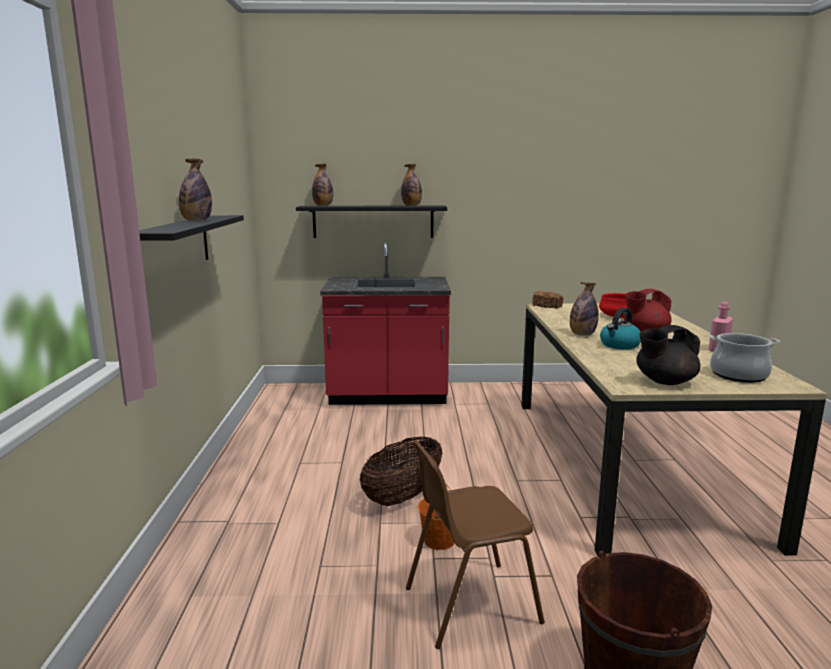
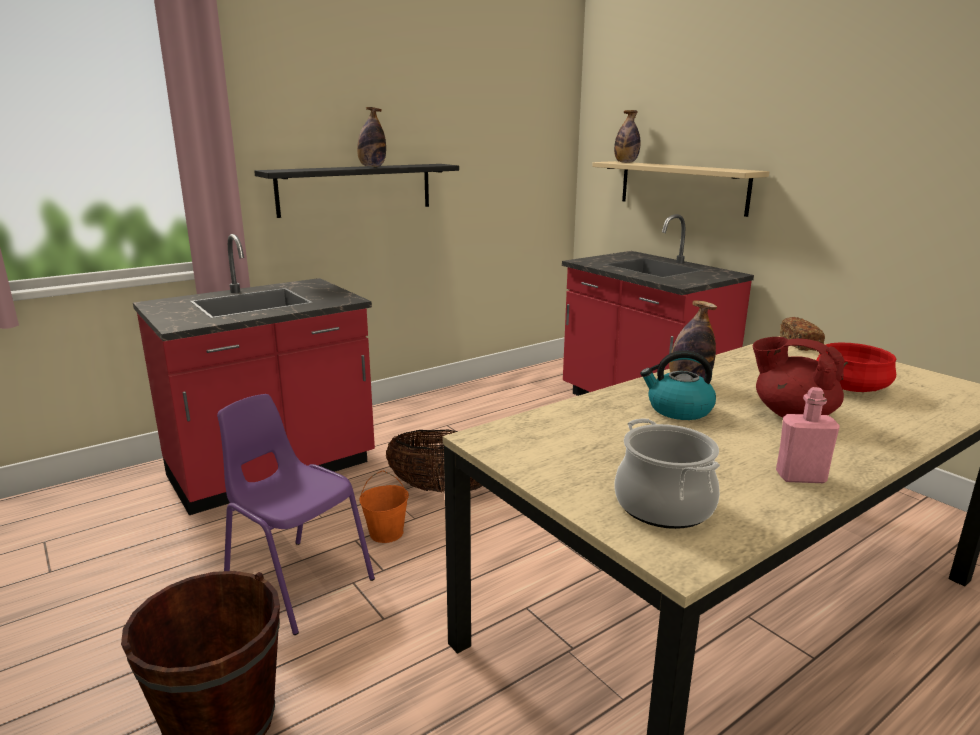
camera: 55 degrees right, 5 degrees up
(254, 572) = (272, 472): none -> red counter
(373, 221) = (682, 187): black shelf -> beige shelf
(411, 205) = (715, 168): bottle -> none
(469, 604) = (298, 582): brown chair -> purple chair
(664, 381) = (542, 457): black teapot -> none

